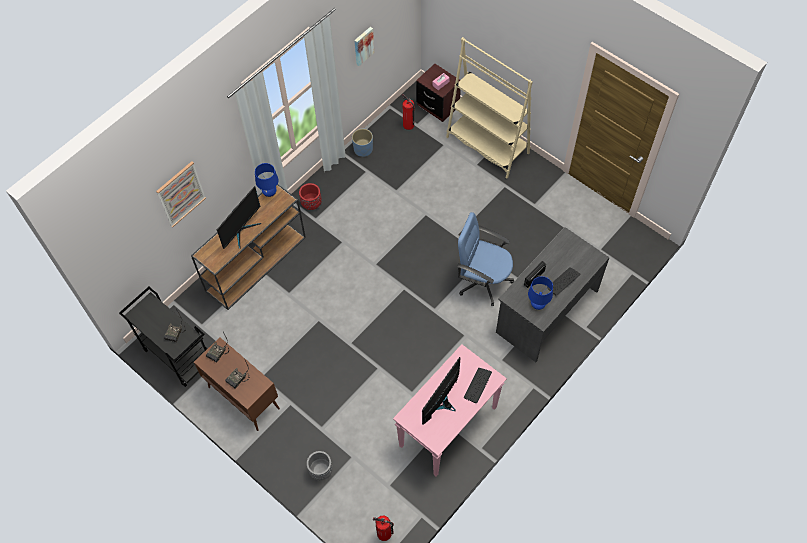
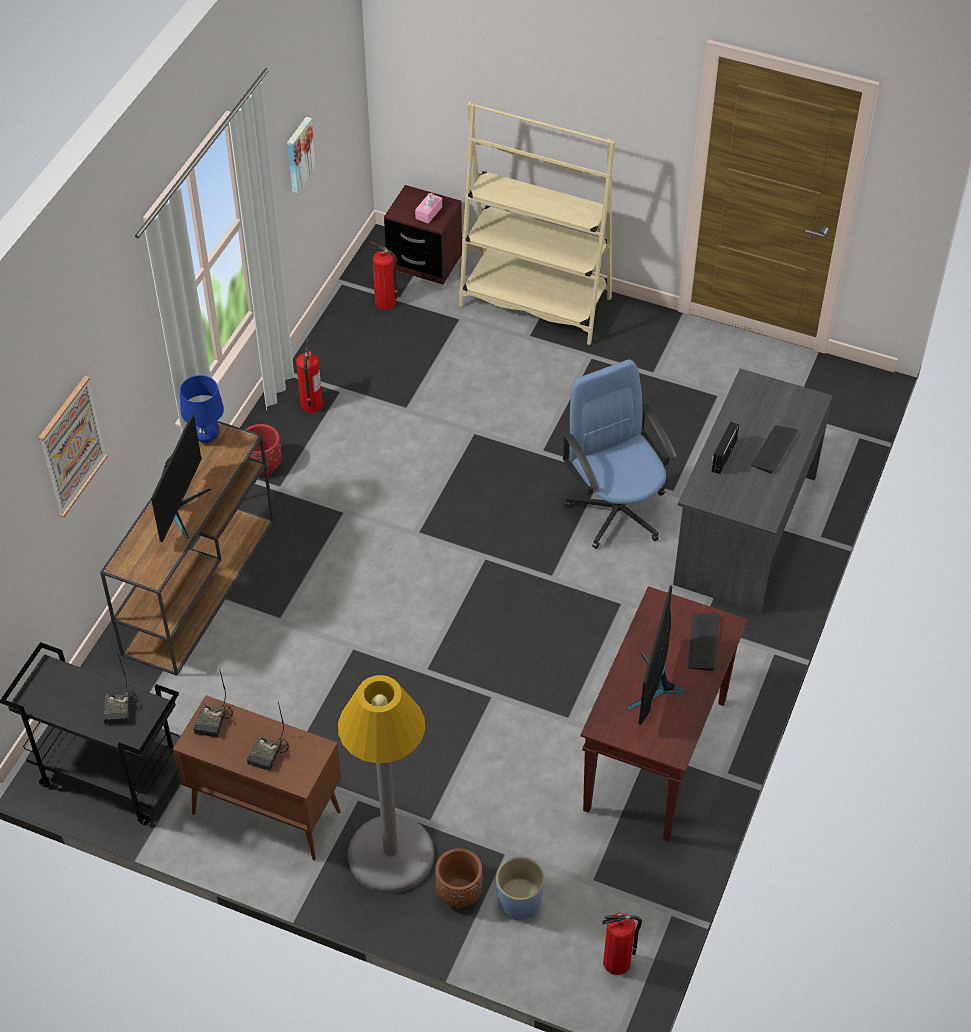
camera: 20 degrees left, 10 degrees down
(295, 439) = (391, 855): none -> grey floor lamp
(321, 470) = (459, 892): grey planter -> brown planter
(348, 175) = (311, 405): none -> fire extinguisher
(363, 149) = (321, 358): blue planter -> blue planter (519, 902)
(448, 427) = (656, 757): pink console table -> brown console table
(483, 280) = (616, 510): blue office chair -> blue office chair turned 60 degrees clockwise
(537, 305) = (748, 495): blue table lamp -> none

